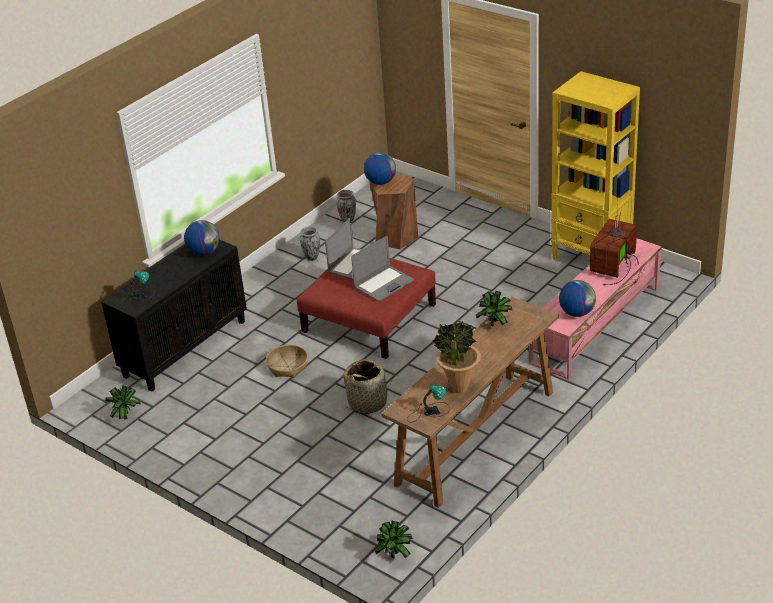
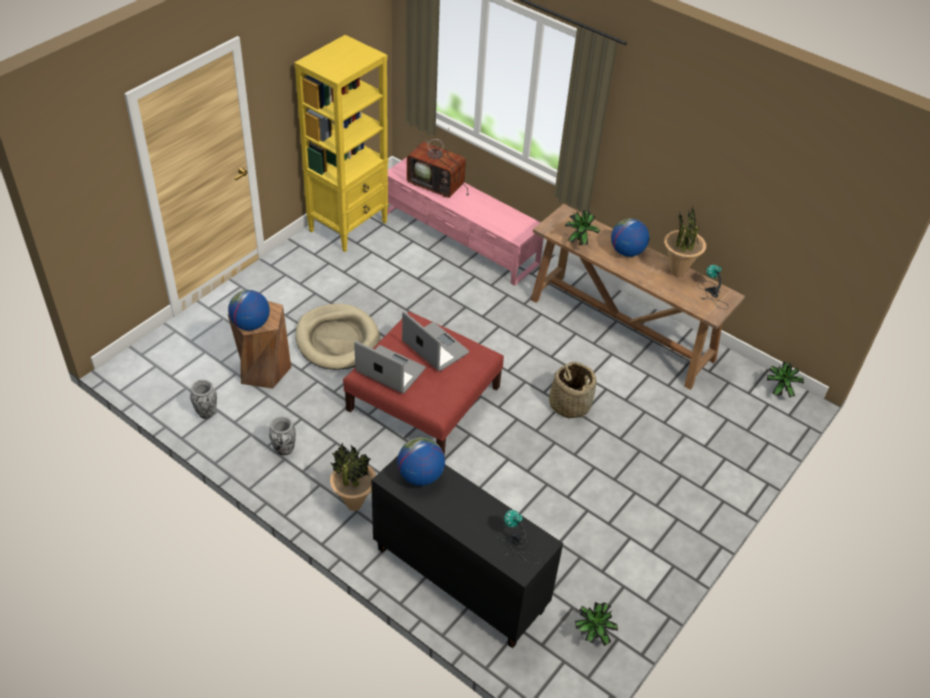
camera: 95 degrees left, 10 degrees up
(258, 294) = (354, 504): none -> potted plant
(287, 366) = (504, 472): basket -> none
(434, 268) = (337, 340): none -> beige dog bed
(577, 313) = (510, 215): globe -> globe (626, 252)

